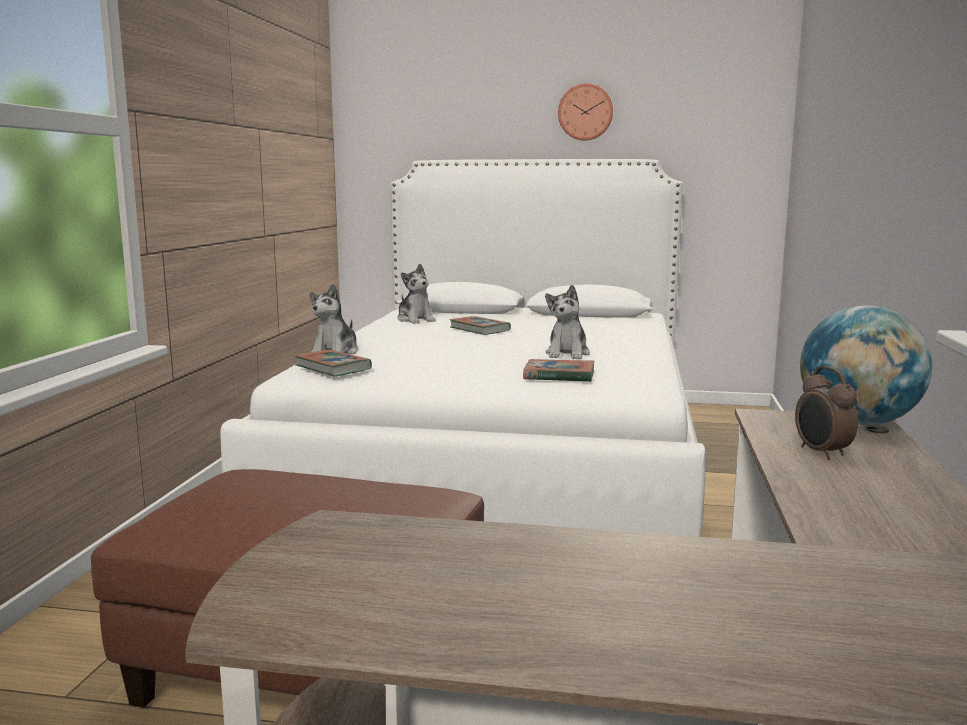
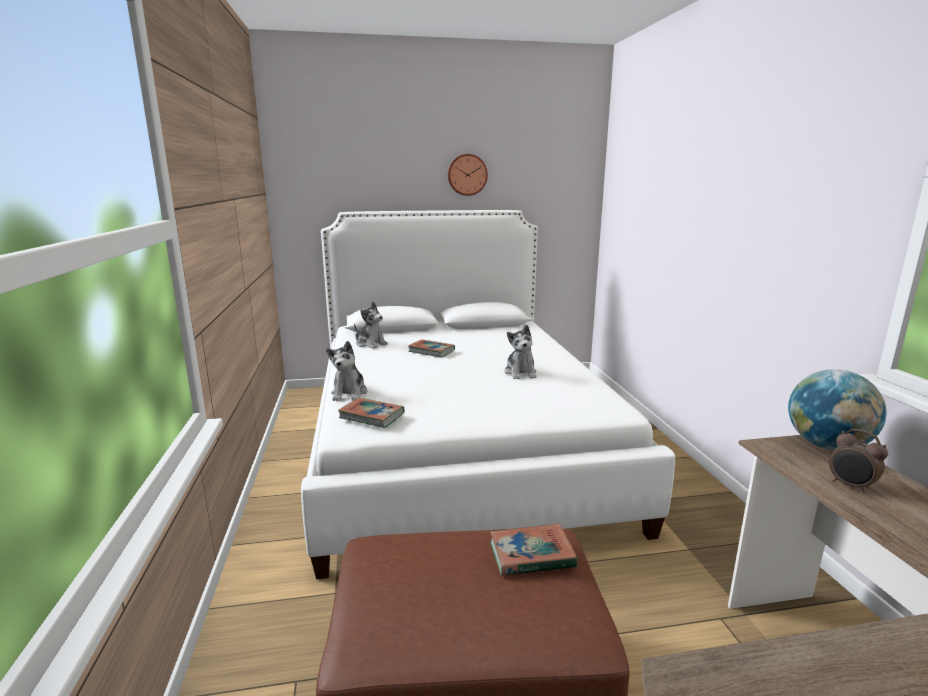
camera: 20 degrees left, 5 degrees up
(559, 376) = (544, 401): book -> book (531, 555)

